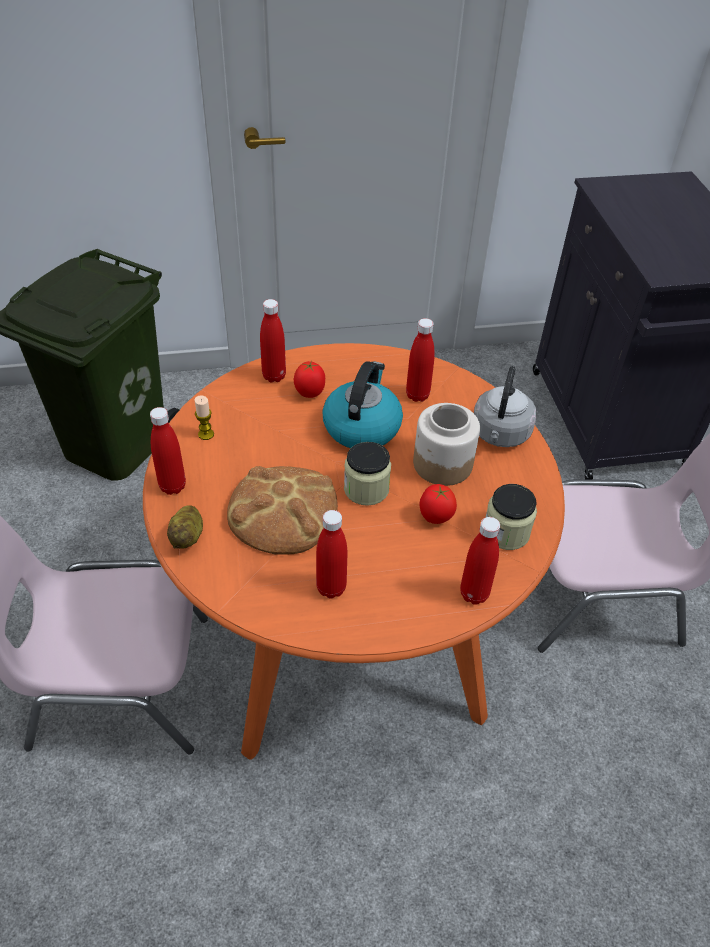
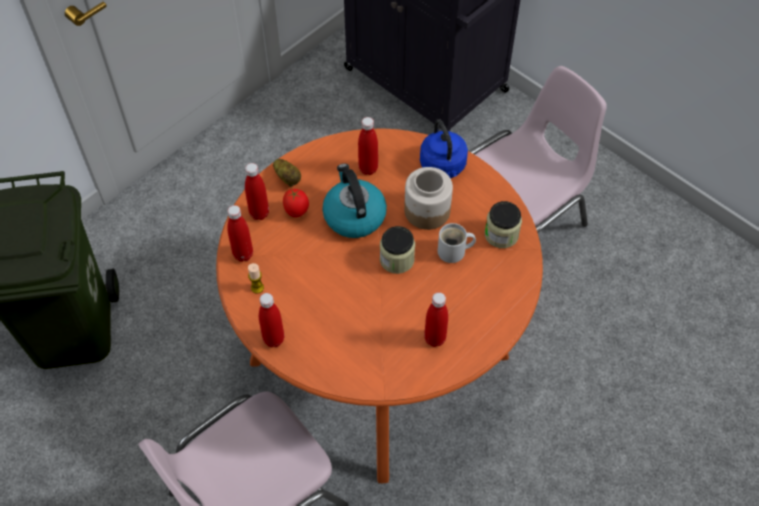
camera: 35 degrees left, 10 degrees up
(188, 536) = (318, 365): potato -> potato (288, 178)
(283, 512) = (361, 309): bread -> none
(435, 518) = (454, 252): tomato -> white mug
(474, 594) = (515, 287): red bottle -> red bottle (243, 254)
(500, 435) = (443, 167): grey kettle -> blue kettle

